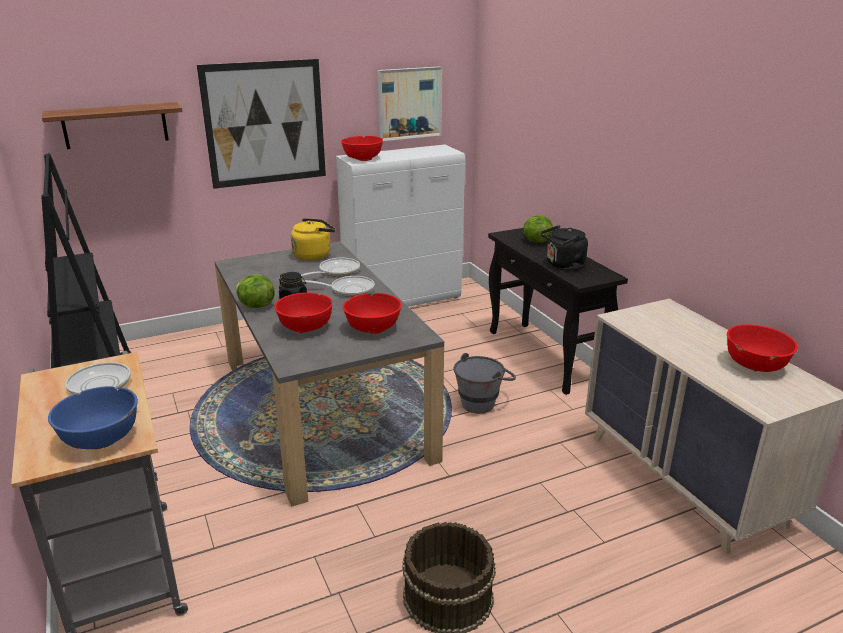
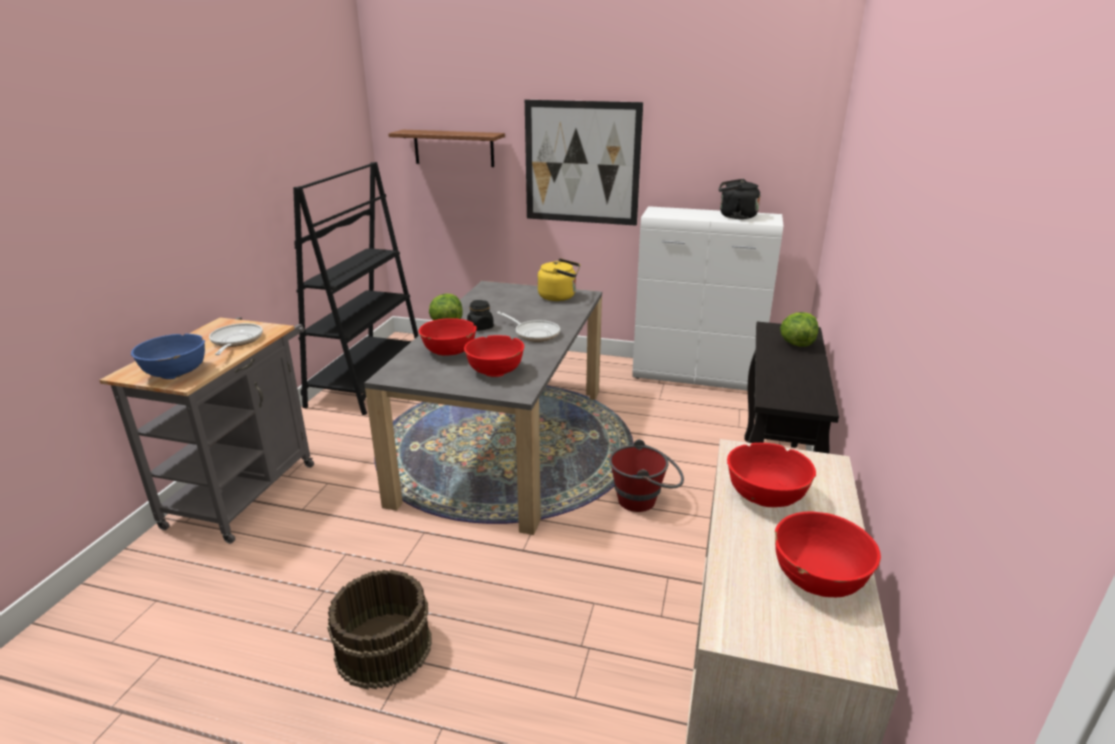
camera: 40 degrees right, 0 degrees up
(336, 271) = (552, 315): frying pan -> none
(362, 159) = (665, 213): red bowl -> red bowl (765, 496)
(409, 103) = (744, 161): picture -> none
(483, 401) = (645, 500): grey bucket -> red bucket
(563, 265) = (783, 376): black kettle -> black kettle (735, 216)

